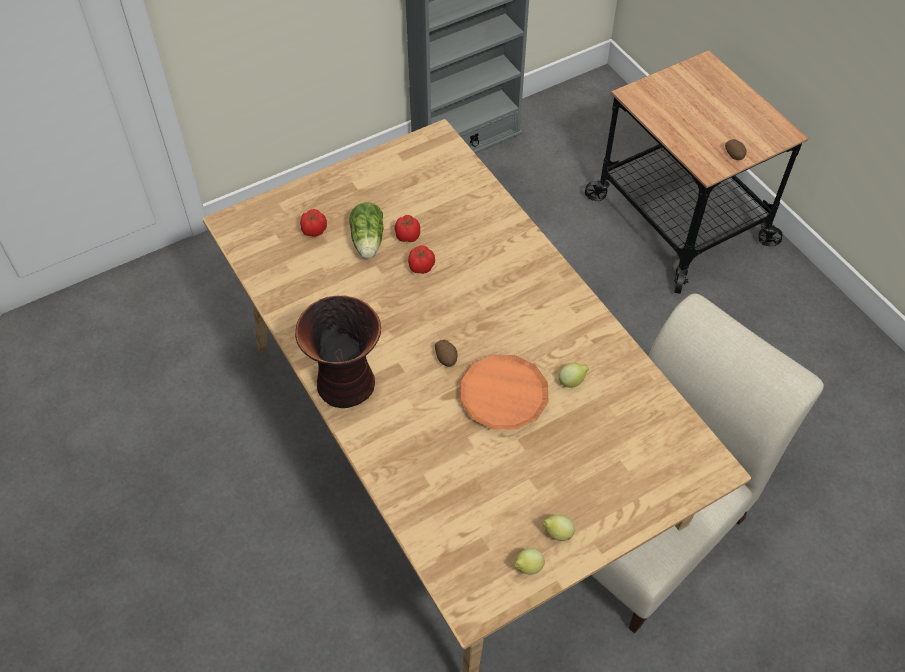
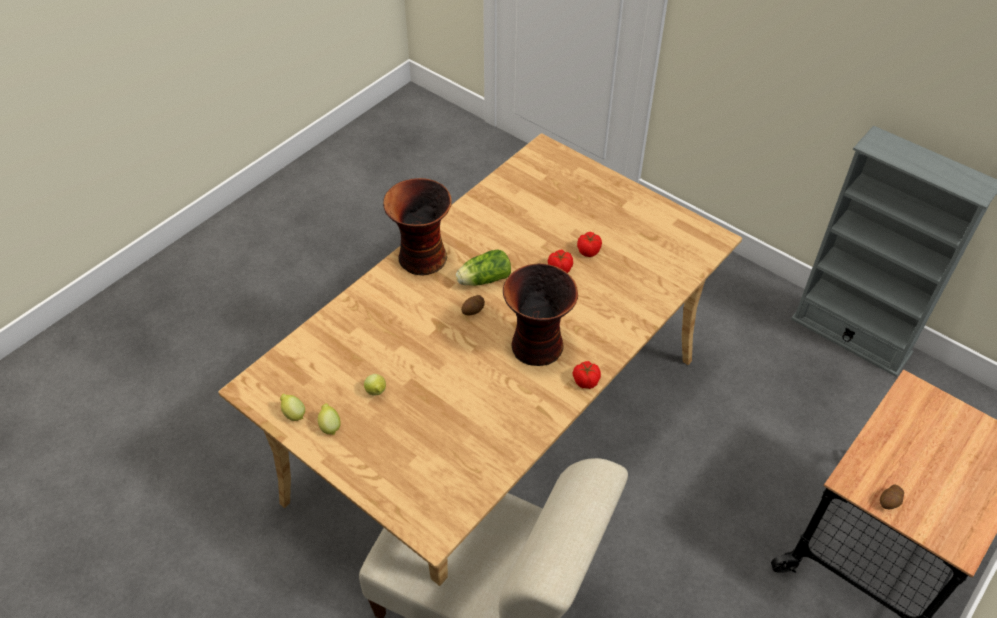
camera: 70 degrees right, 5 degrees down
(313, 230) = (562, 194): tomato -> tomato (585, 381)
(368, 242) = (568, 229): lettuce -> lettuce (482, 279)
(503, 395) = (451, 357): orange plate -> none
(519, 318) = (537, 347): none -> vase
(572, 381) = (485, 401): lemon -> lemon (376, 392)

